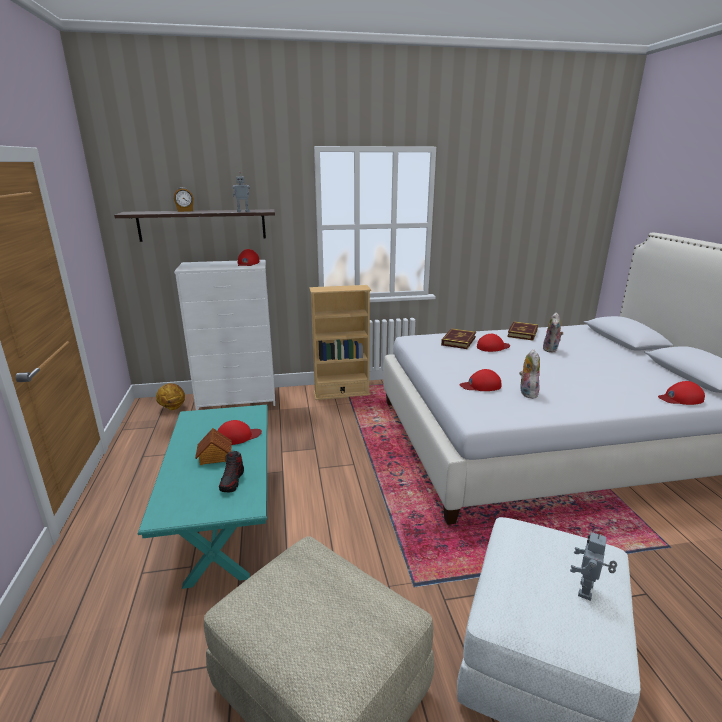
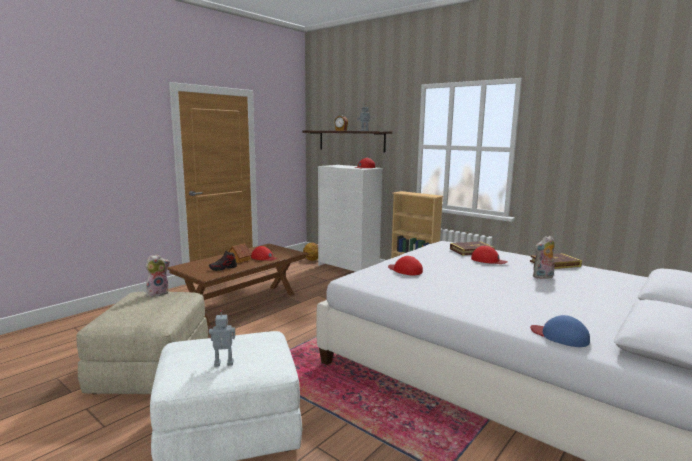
camera: 50 degrees right, 10 degrees down
(223, 516) = (243, 304): turquoise coffee table -> brown coffee table
(526, 393) = (425, 283): plush toy -> plush toy (158, 293)
(680, 398) = (560, 336): red cap -> blue cap

